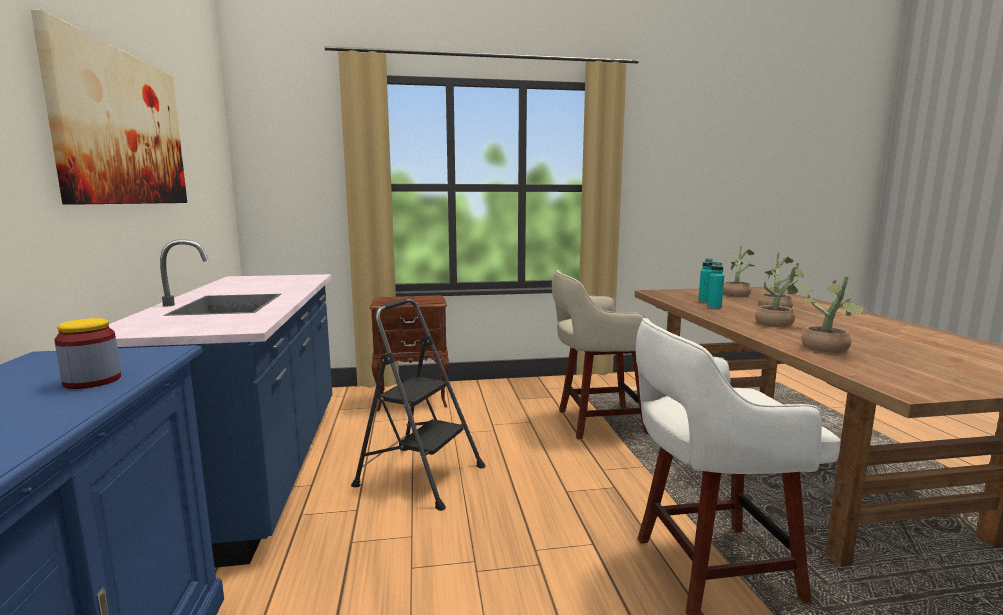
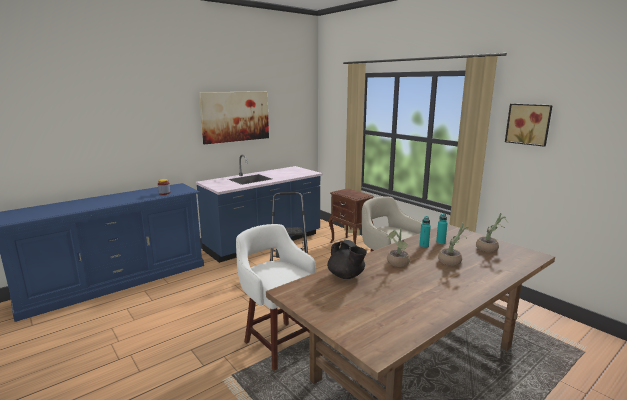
camera: 60 degrees right, 5 degrees up
(658, 153) = (528, 124): none -> picture
(827, 349) = (346, 276): potted plant -> black teapot

